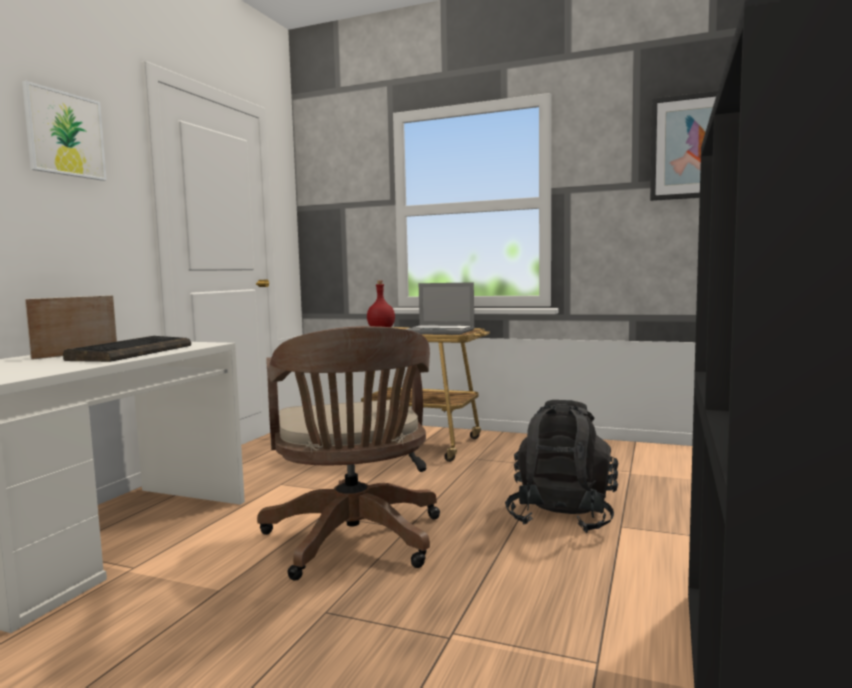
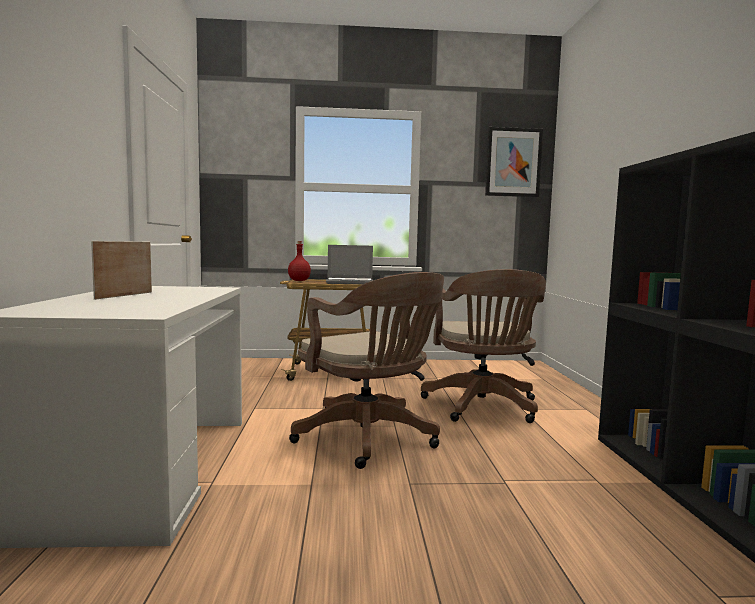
camera: 25 degrees left, 0 degrees up
(65, 134) = (82, 84): picture -> none
(132, 352) = (178, 294): keyboard -> none
(562, 517) = (483, 407): black backpack -> brown office chair

